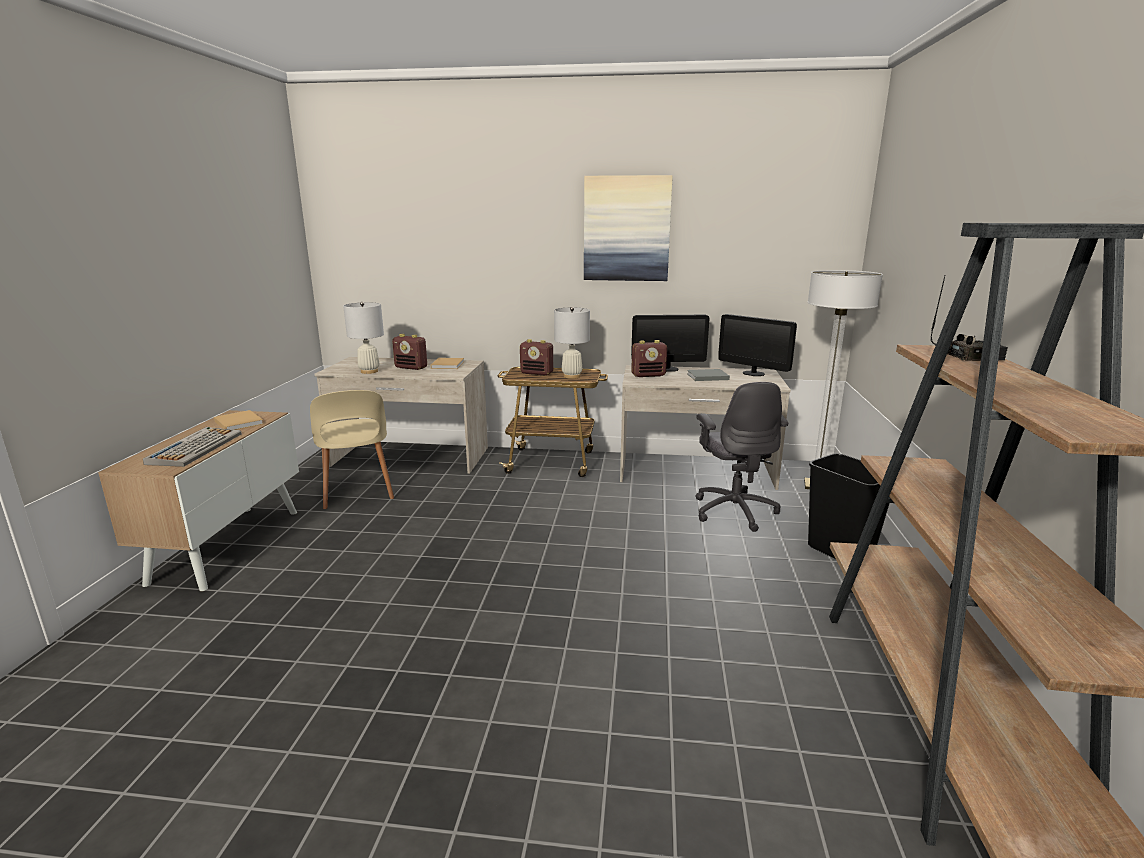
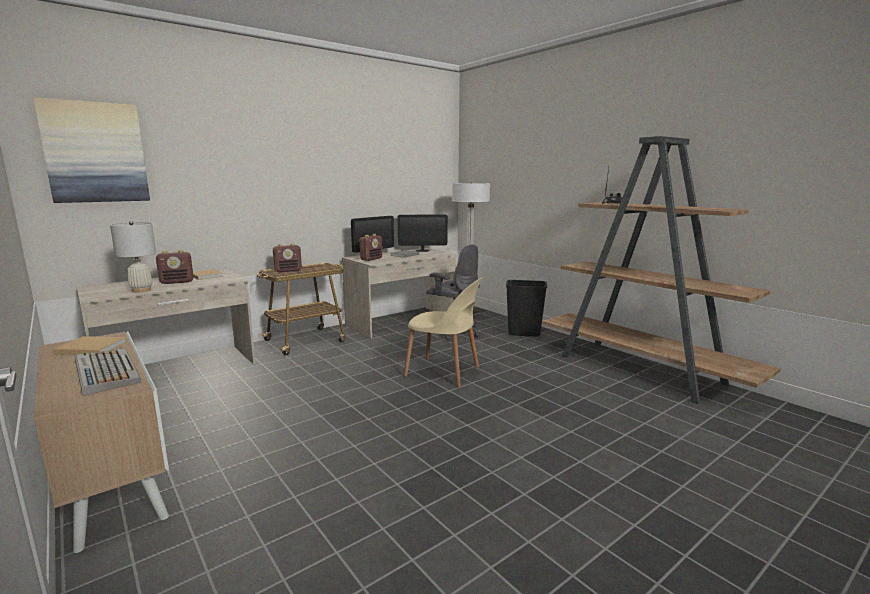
camera: 45 degrees left, 5 degrees down
(357, 491) = (174, 404): beige chair -> beige chair (444, 372)
(572, 376) = (318, 268): white table lamp -> none
(626, 229) = (332, 158): picture -> picture (95, 152)

